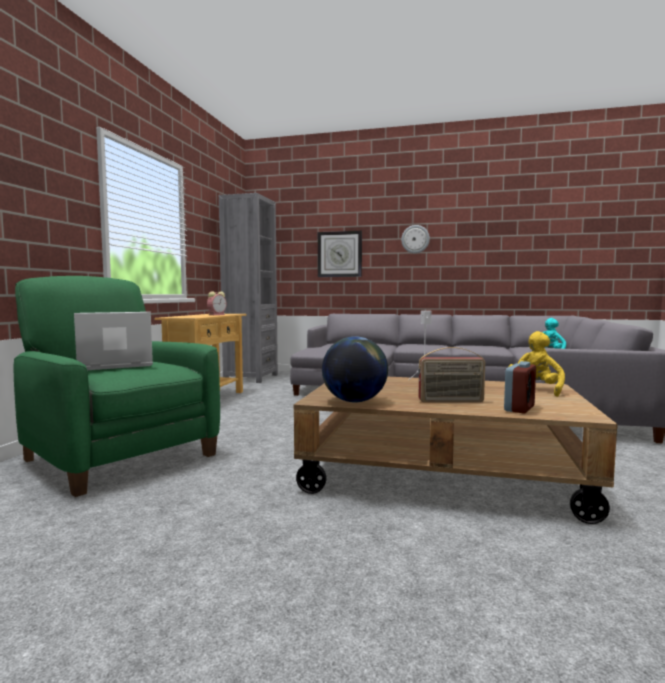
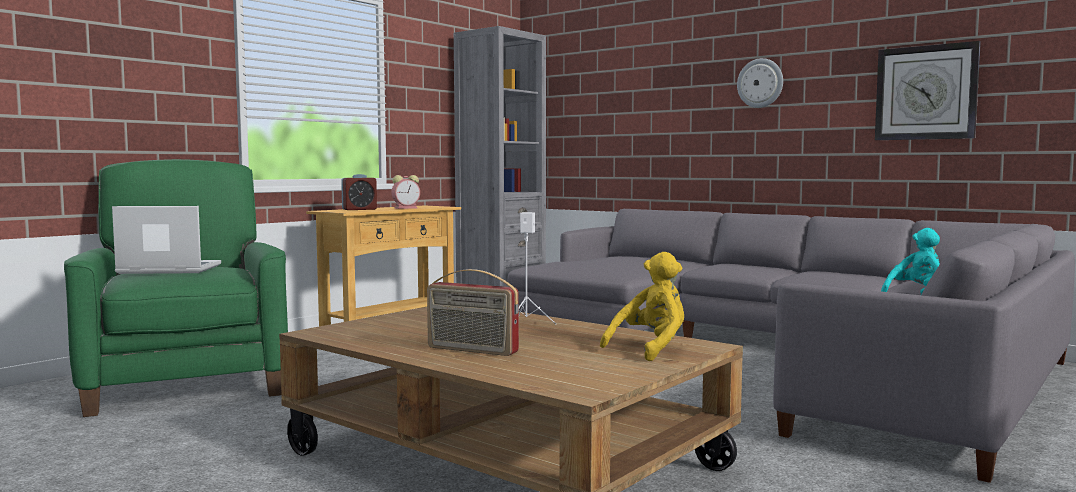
camera: 25 degrees right, 0 degrees up
(339, 254) = (644, 112): wall clock -> wall clock (926, 93)
(354, 401) = (354, 337): globe -> none
(519, 408) = (528, 370): alarm clock -> alarm clock (359, 209)

